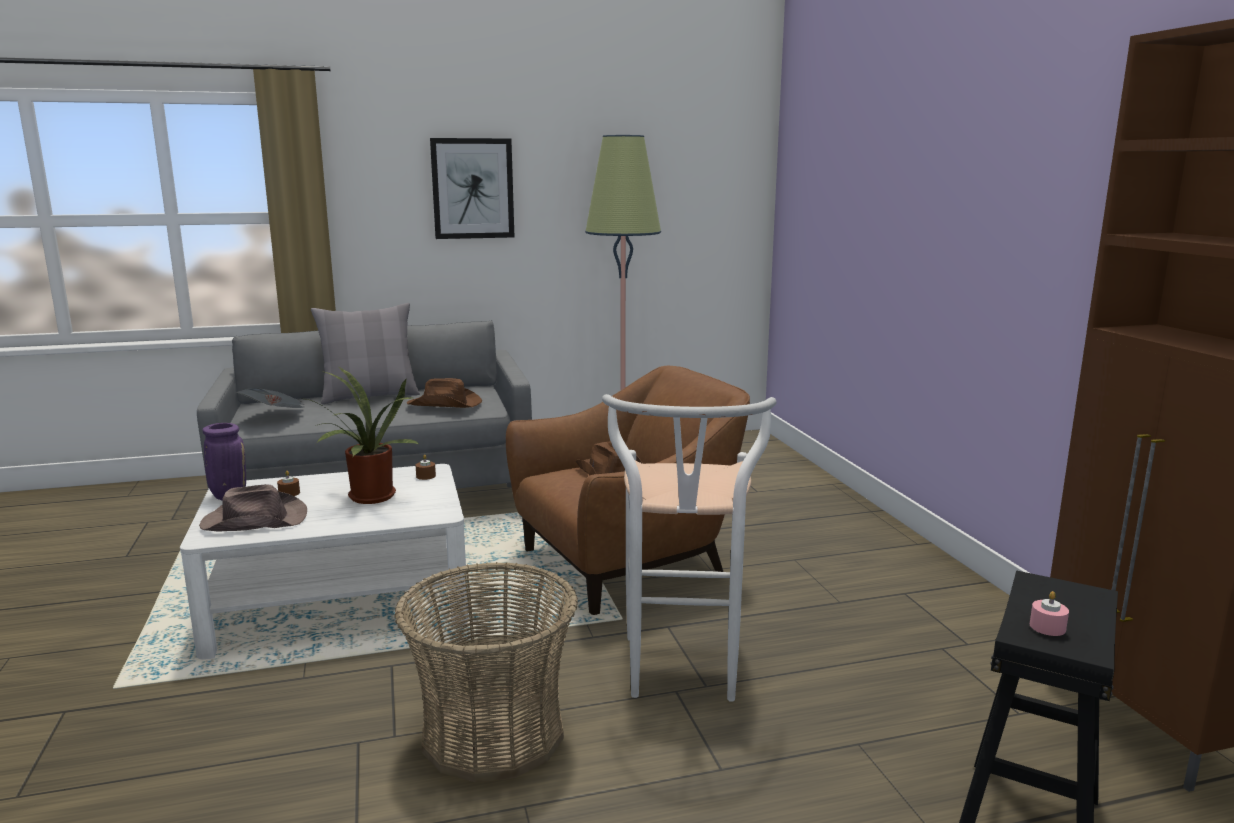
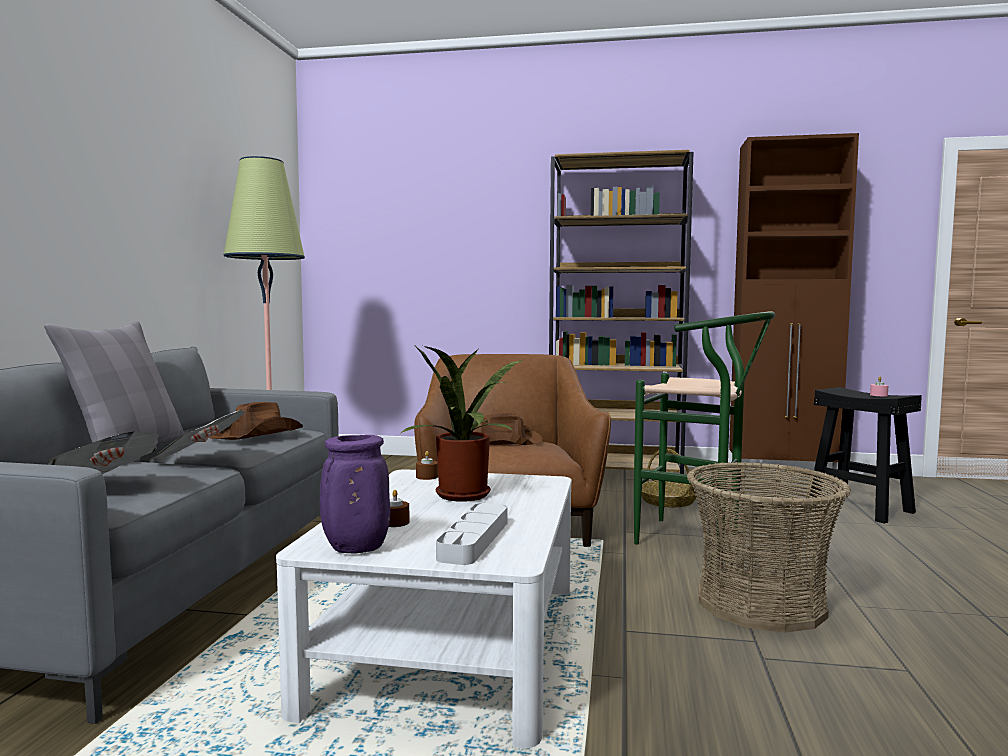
camera: 65 degrees left, 10 degrees down
(253, 520) = (474, 539): brown hat -> grey tray
(358, 413) = (199, 459): none -> newspaper
(472, 188) = (111, 191): picture -> none
(682, 676) = (698, 539): white stool -> green stool
(830, 637) = (668, 501): none -> basket
(935, 582) = (616, 471): none -> brown bookcase

